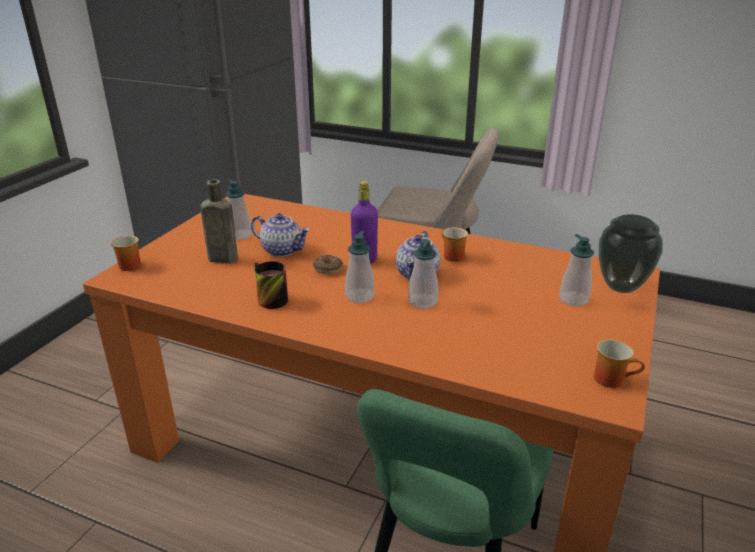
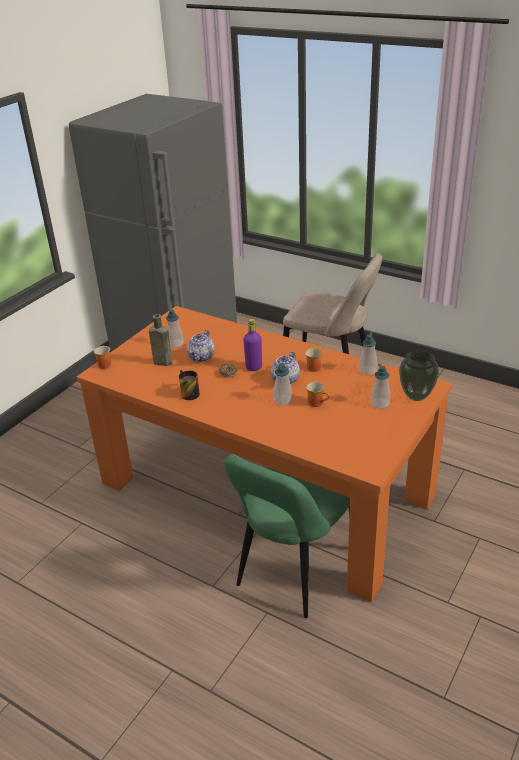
camera: 10 degrees right, 5 degrees up
(282, 250) = (201, 357): teapot -> teapot turned 75 degrees clockwise
(359, 296) = (244, 394): soap dispenser -> soap dispenser (367, 371)
(612, 379) = (378, 456): mug -> mug (317, 402)

